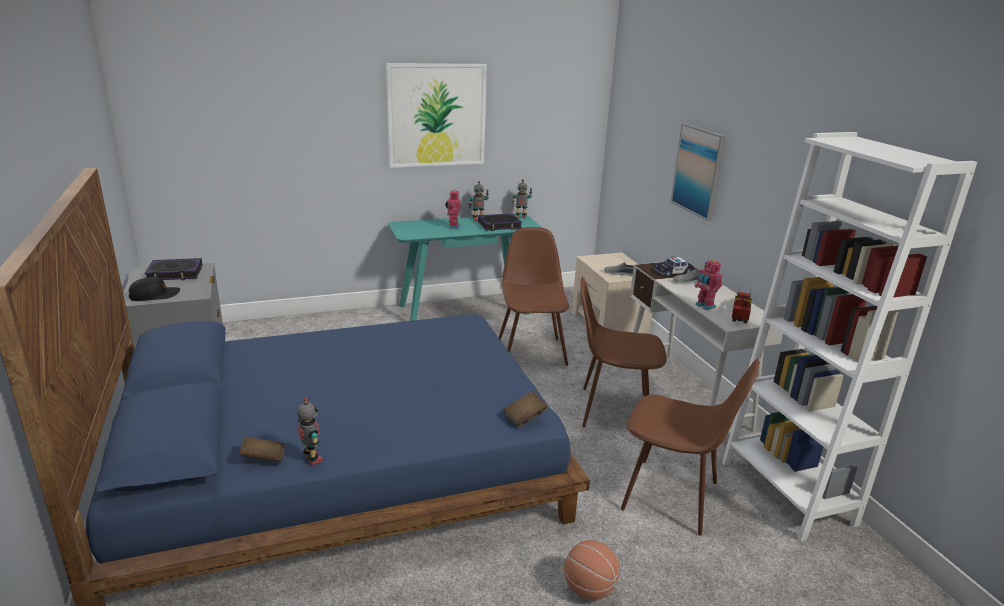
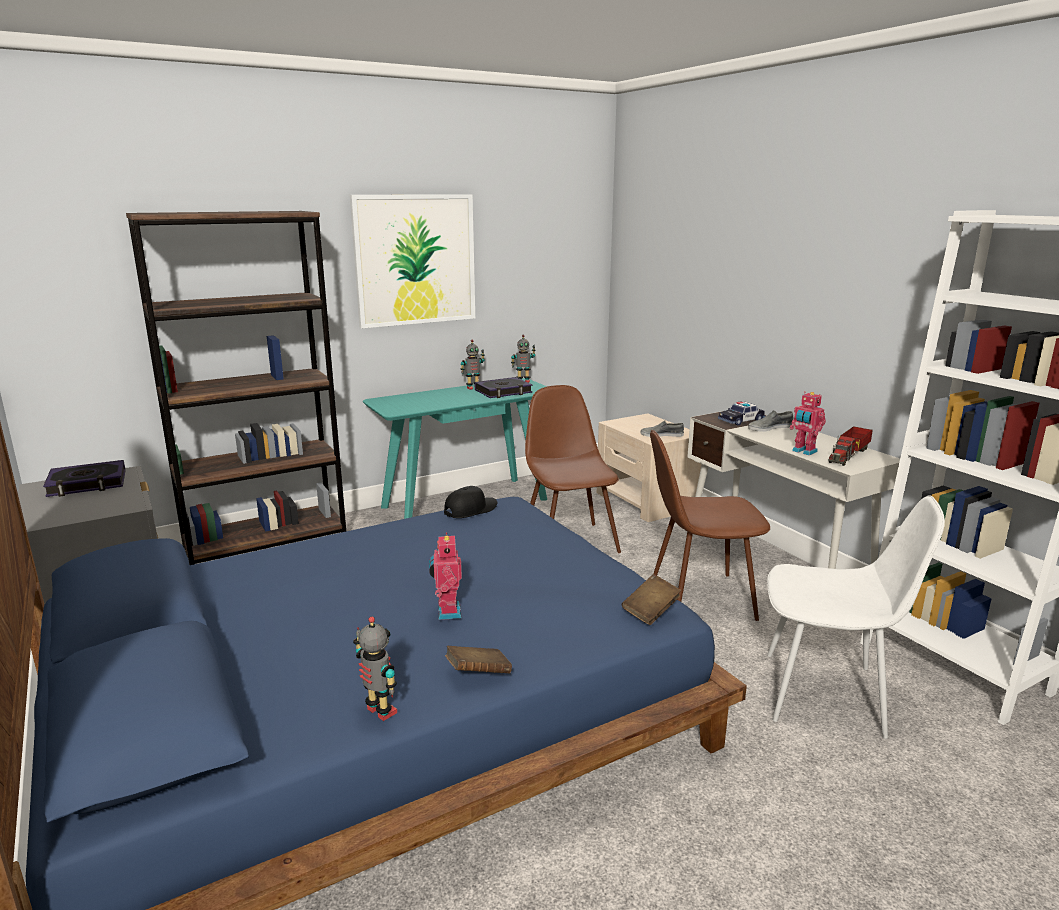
camera: 10 degrees left, 5 degrees down
(154, 295) = (65, 514): black cap -> black cap (470, 510)
(263, 459) = (305, 723): brown book -> brown book (478, 673)
(307, 325) = (266, 543): none -> brown bookcase
(453, 226) = (447, 397): toy robot -> toy robot (447, 612)
(589, 589) = (789, 839): basketball -> none
(673, 497) = (827, 694): brown chair -> white chair
(698, 171) = (754, 297): picture -> none
(740, 313) = (849, 454): toy truck -> toy truck turned 150 degrees counterclockwise

